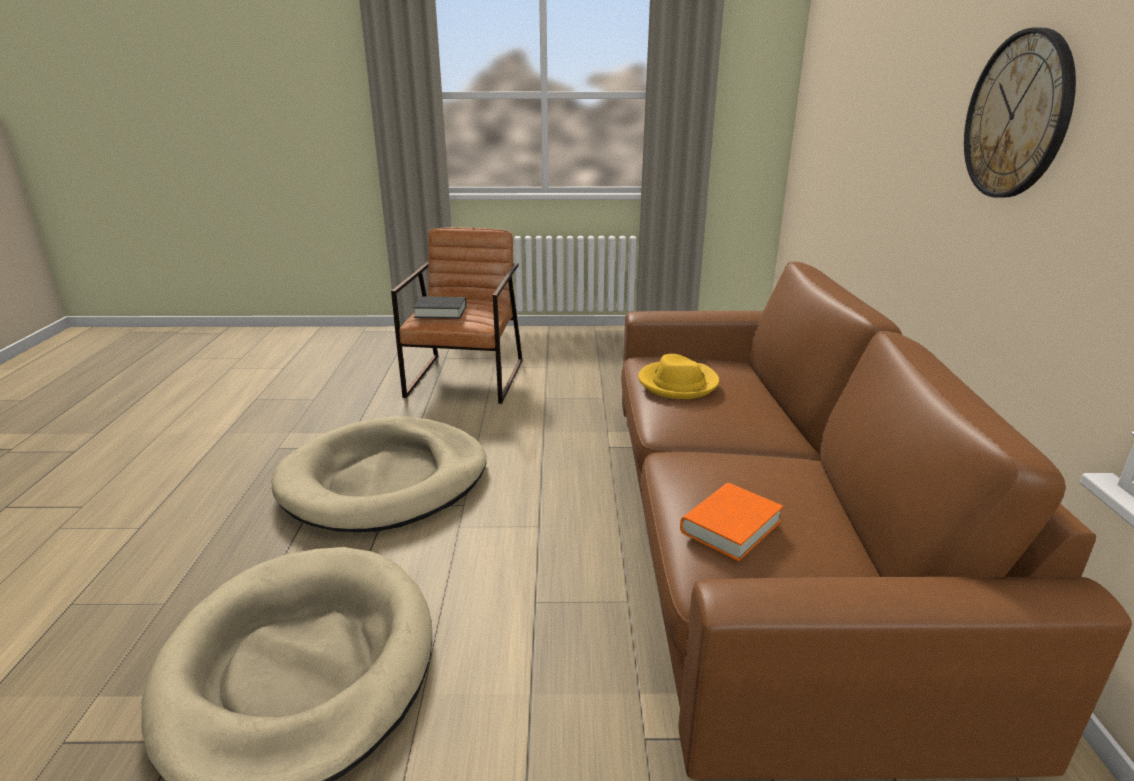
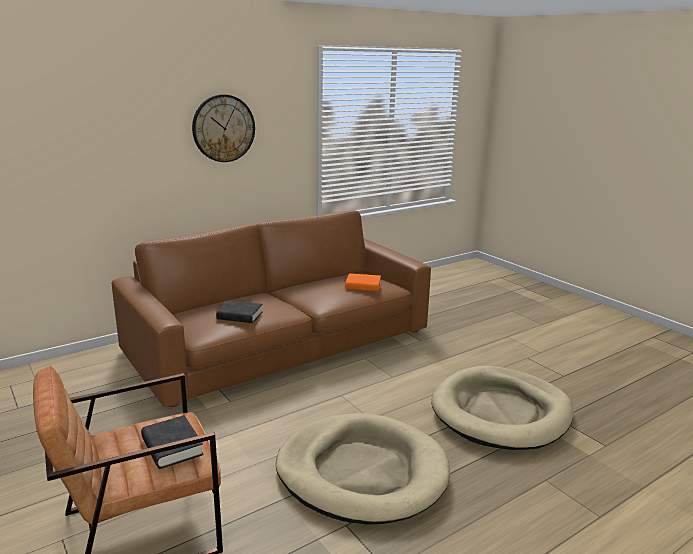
camera: 125 degrees left, 5 degrees down
(678, 383) = (240, 316): yellow hat -> black book

